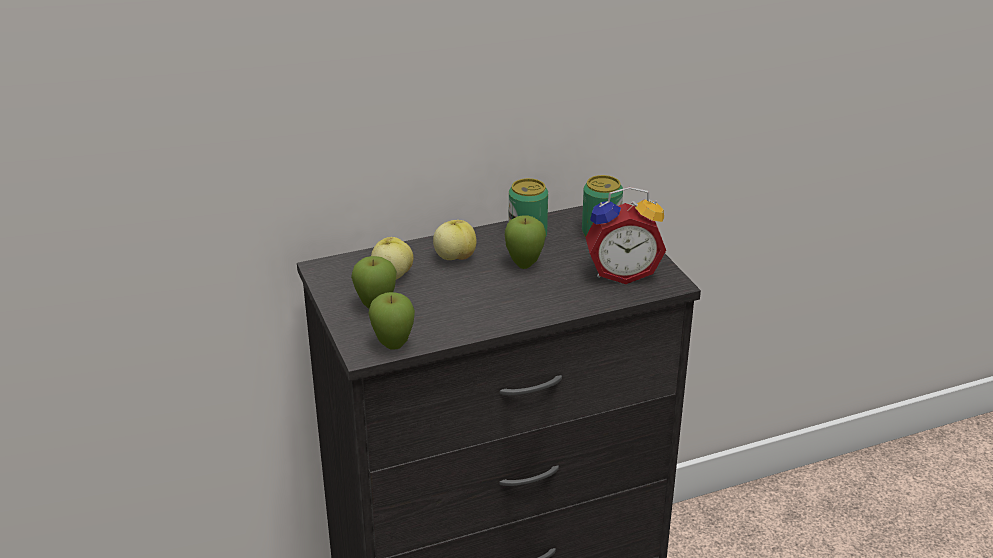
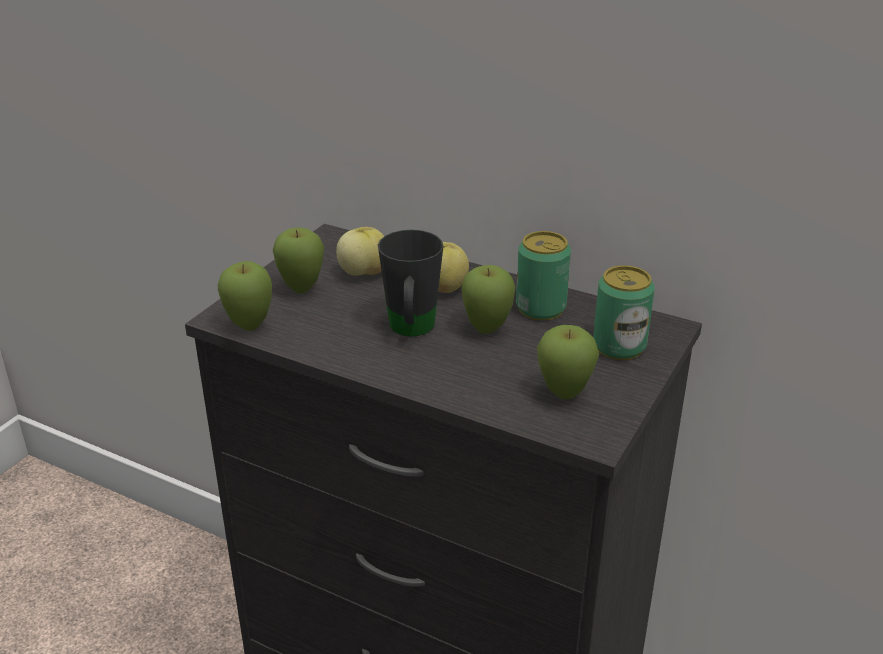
camera: 50 degrees right, 0 degrees up
(488, 290) = (411, 331): none -> black mug
(622, 273) = (564, 395): alarm clock -> apple

